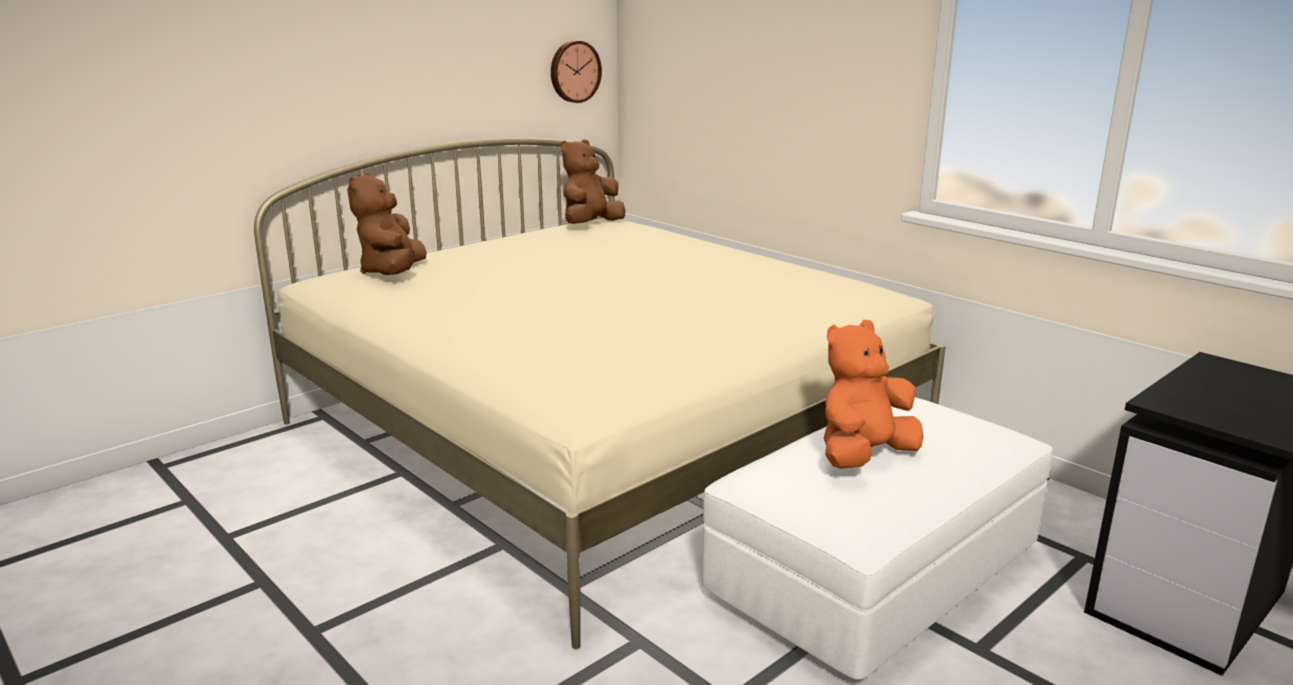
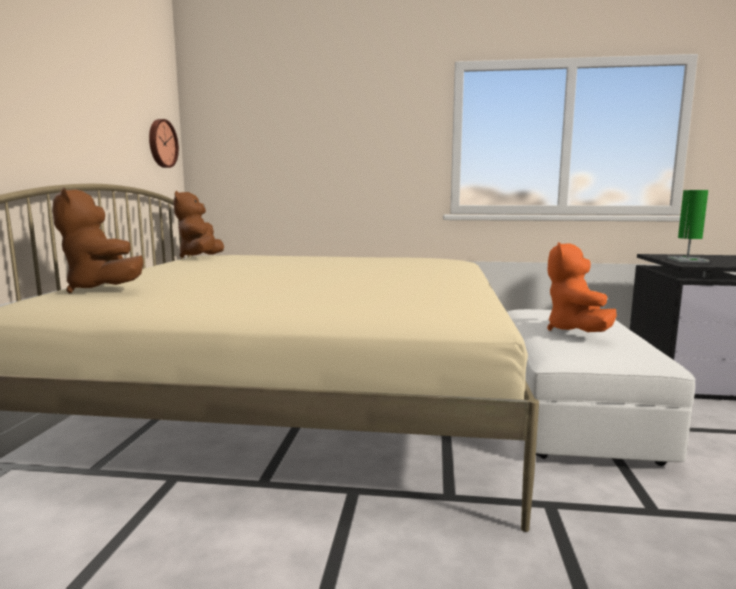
camera: 40 degrees left, 10 degrees down
(1214, 393) = (687, 260): none -> green table lamp

